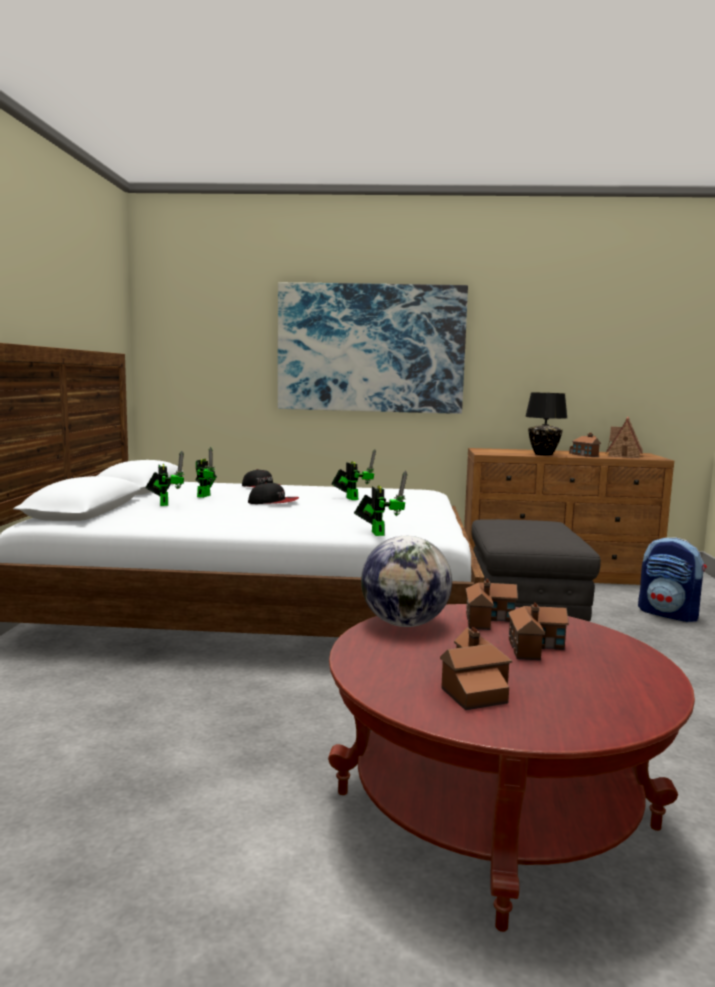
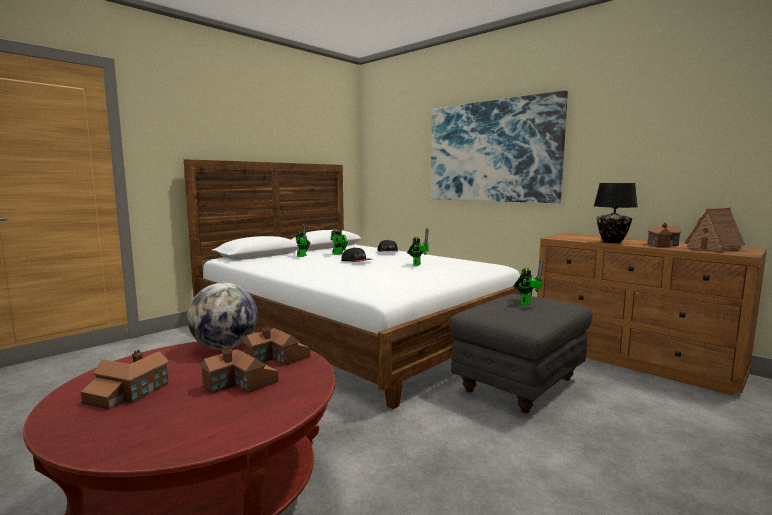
camera: 40 degrees right, 0 degrees up
(377, 533) = (345, 287): toy robot -> toy robot (526, 303)
(669, 614) = (686, 426): backpack -> none

